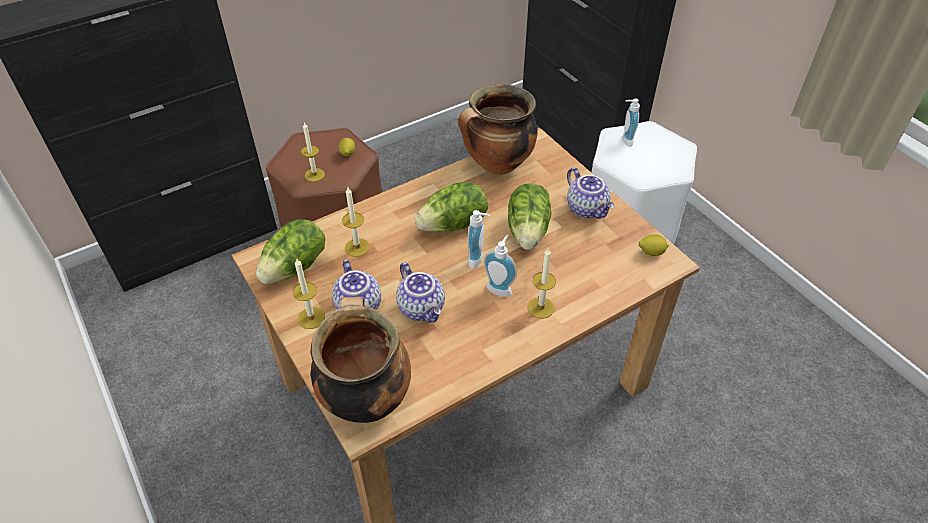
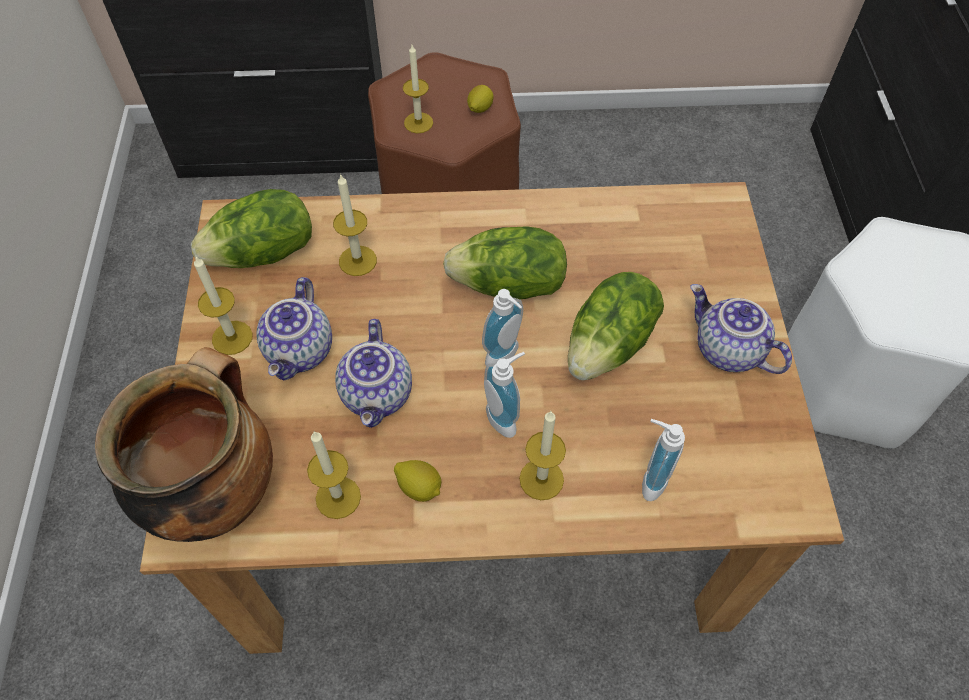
camera: 30 degrees right, 10 degrees up
(439, 367) = (338, 497): none -> candle
(497, 165) = (636, 218): cooking pot -> none
(587, 209) = (726, 351): teapot -> teapot turned 135 degrees clockwise
(625, 140) = (901, 251): soap dispenser -> soap dispenser (649, 479)
(651, 252) = (779, 473): lemon -> lemon (419, 487)

